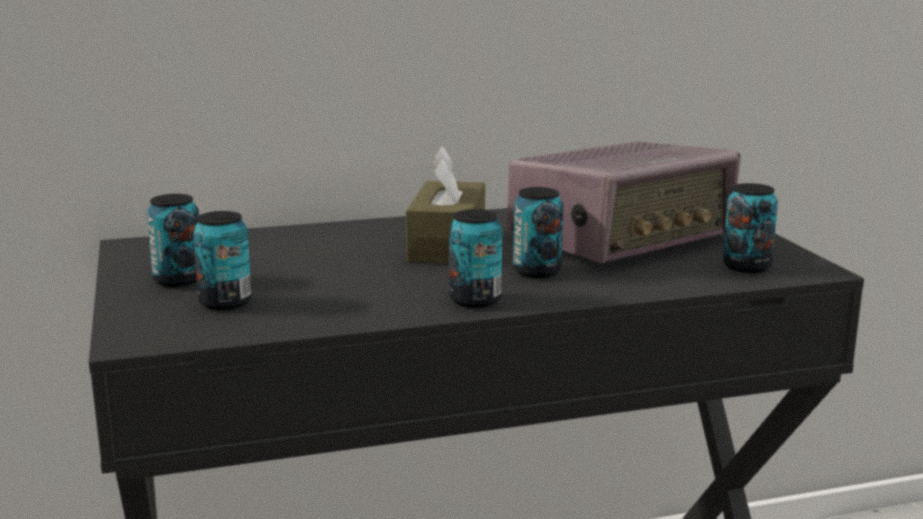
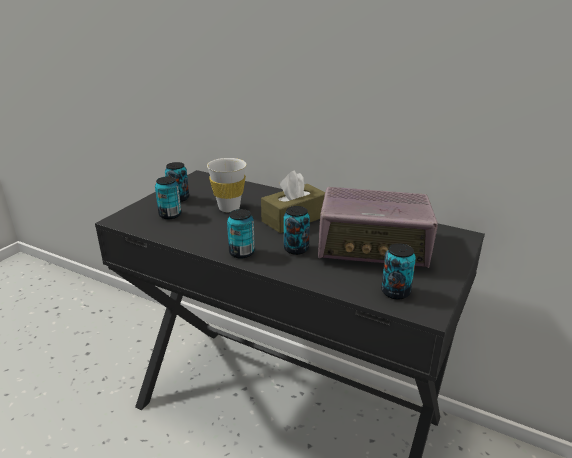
camera: 45 degrees right, 10 degrees up
(310, 264) = (229, 208): none -> white cup

